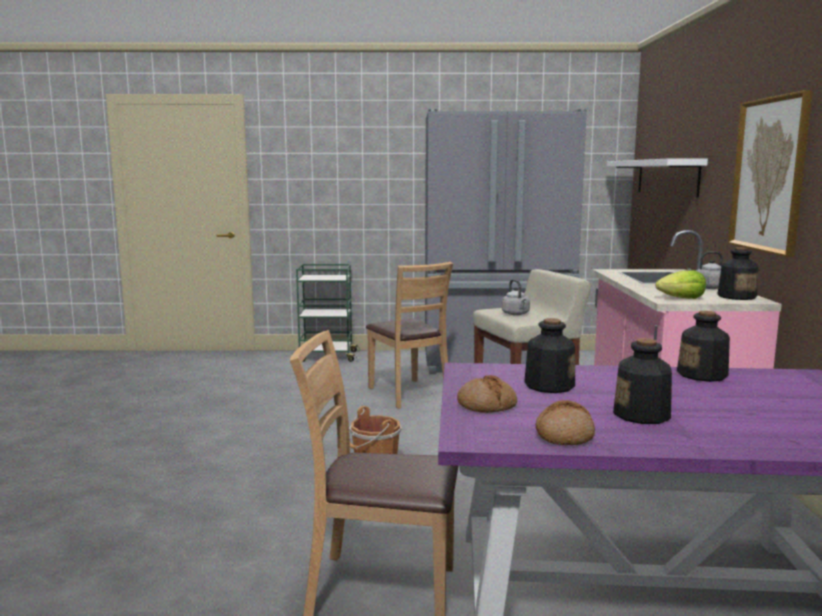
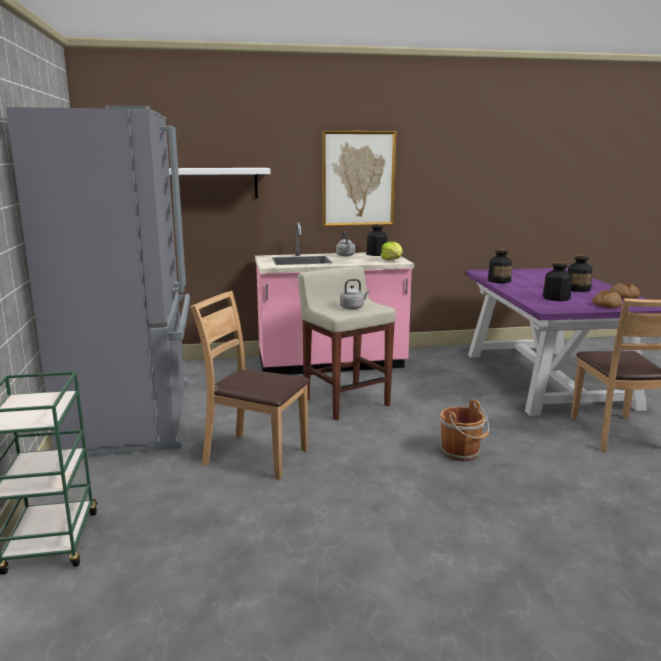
camera: 100 degrees left, 5 degrees up
(408, 393) = (255, 456): brown chair -> brown chair turned 120 degrees counterclockwise

